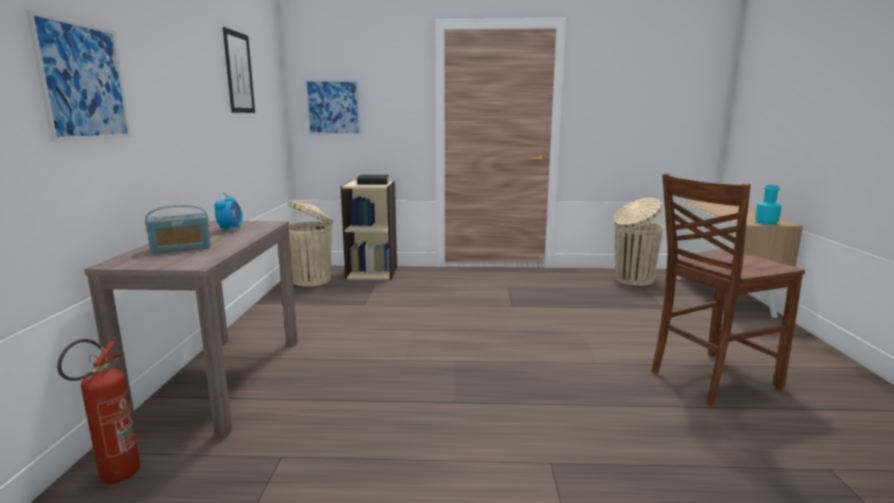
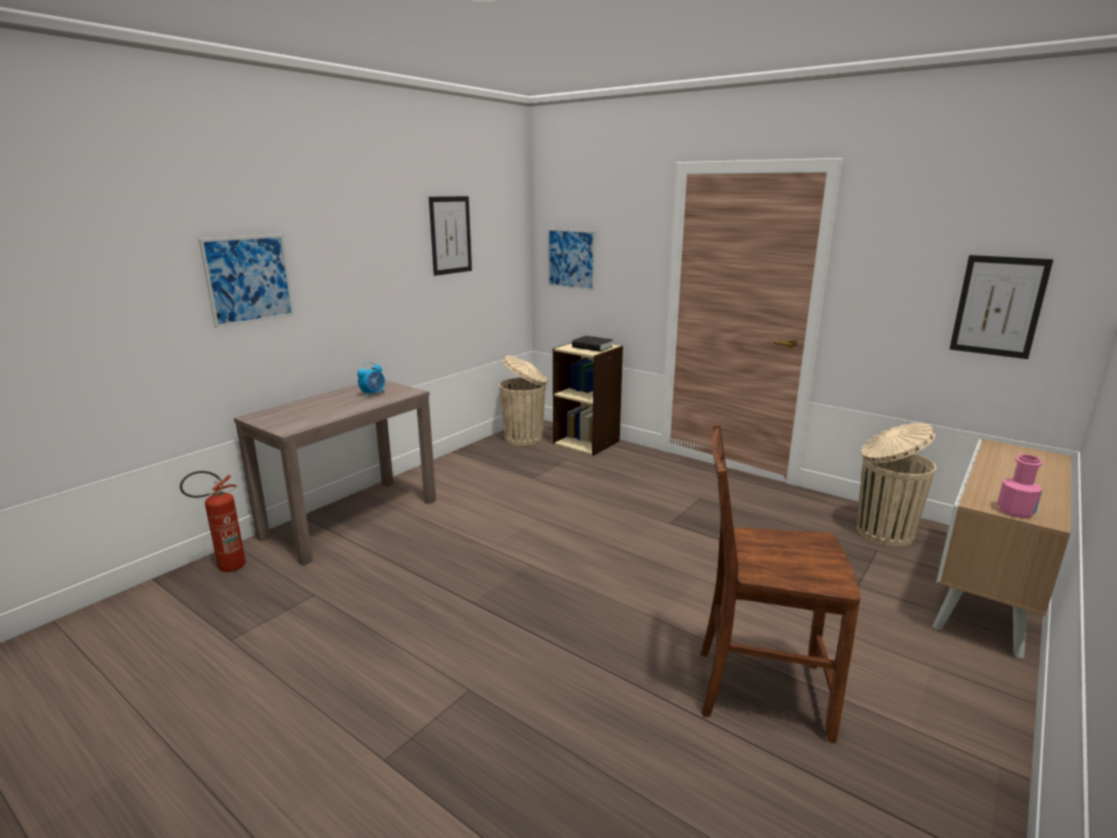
camera: 35 degrees right, 5 degrees up
(181, 248) = (309, 409): radio -> none
(670, 116) = (998, 306): none -> picture
(766, 223) = (1015, 511): turquoise bottle -> pink bottle

